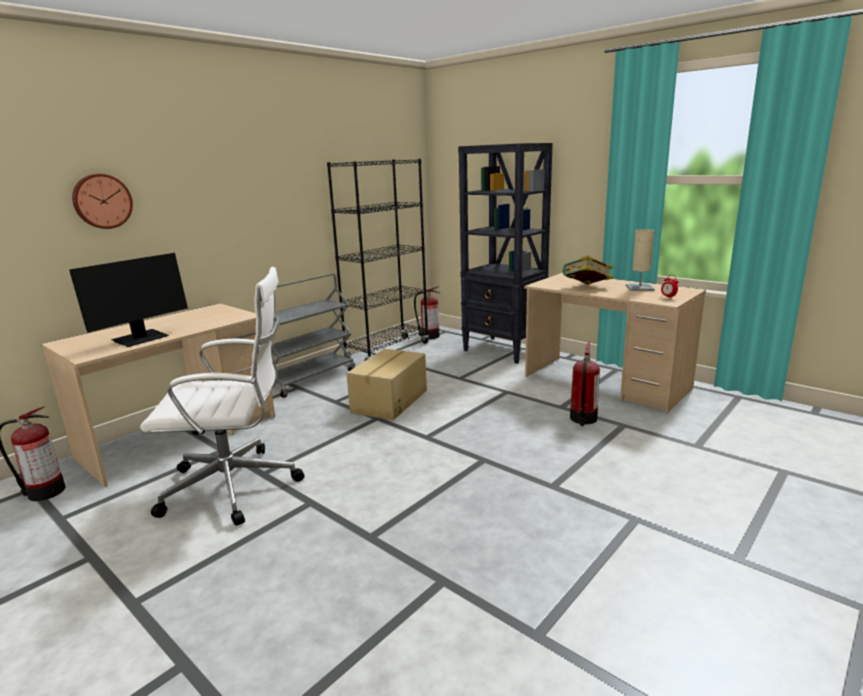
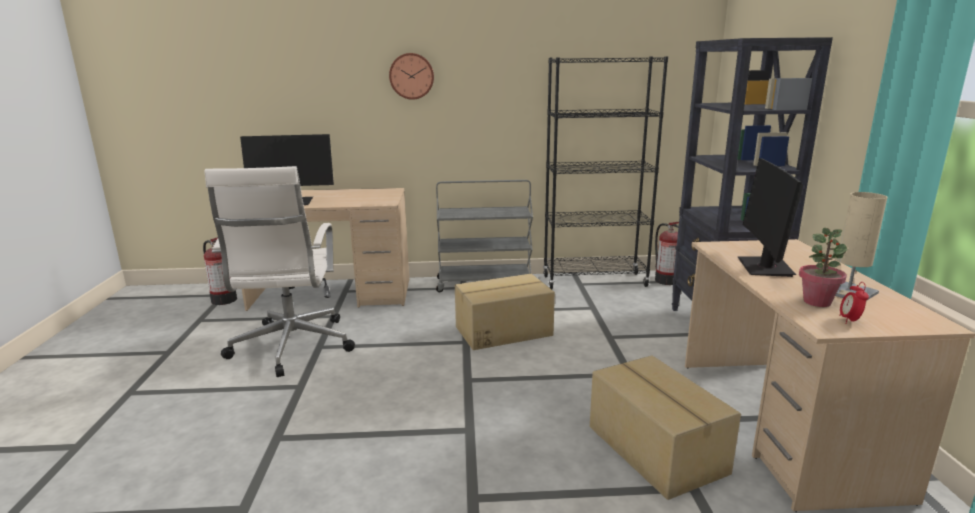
camera: 45 degrees right, 0 degrees up
(102, 201) = (313, 85): wall clock -> wall clock (411, 76)
(236, 486) = (291, 347): white office chair -> white office chair turned 45 degrees clockwise
(583, 419) = (655, 450): fire extinguisher -> cardboard box
(586, 287) = (764, 267): book -> monitor
(641, 294) = (817, 302): none -> potted plant

